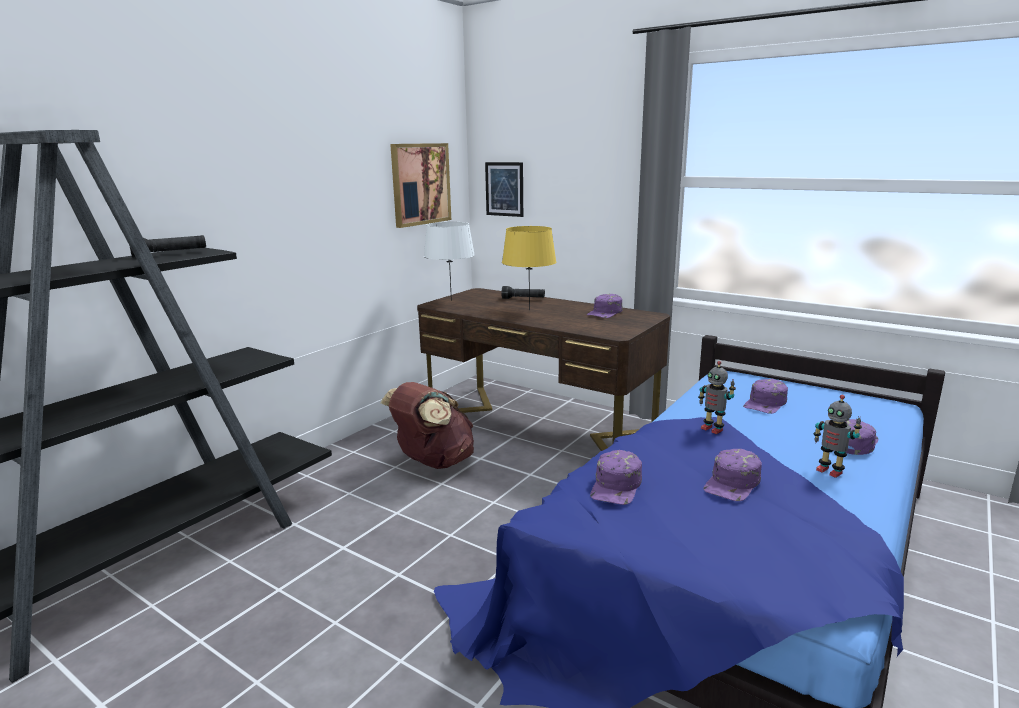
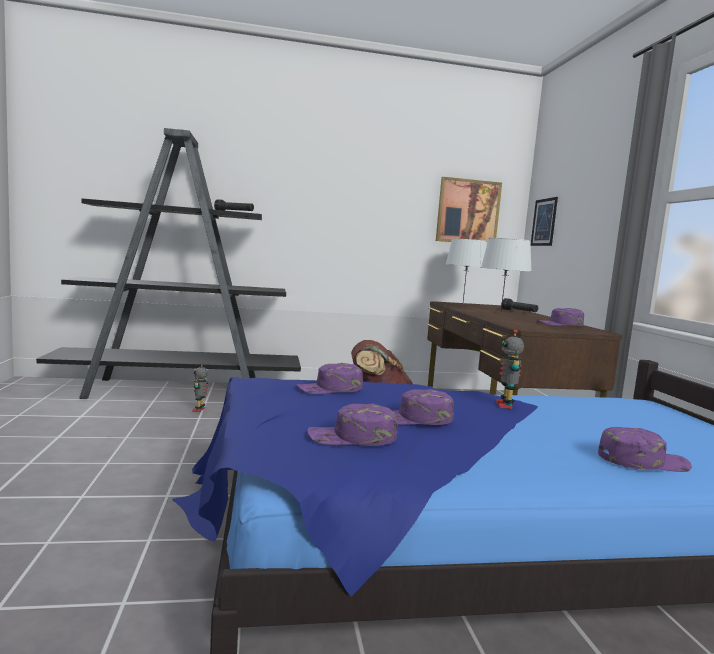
camera: 45 degrees right, 10 degrees down
(529, 310) = (500, 313): yellow table lamp -> white table lamp
(765, 403) = (622, 419): purple cap -> purple cap (352, 437)
(830, 471) = (542, 455): toy robot -> toy robot (199, 410)

